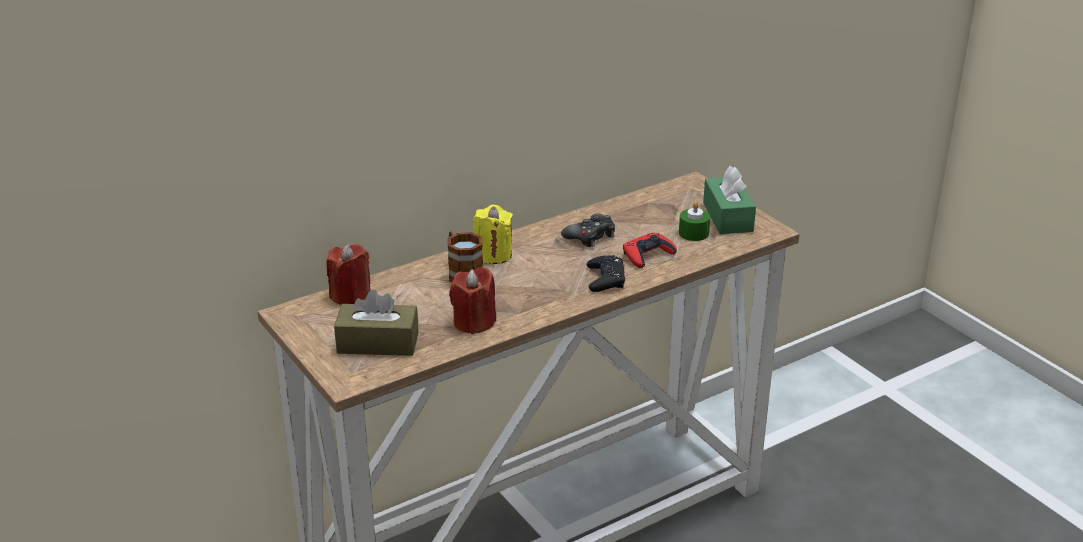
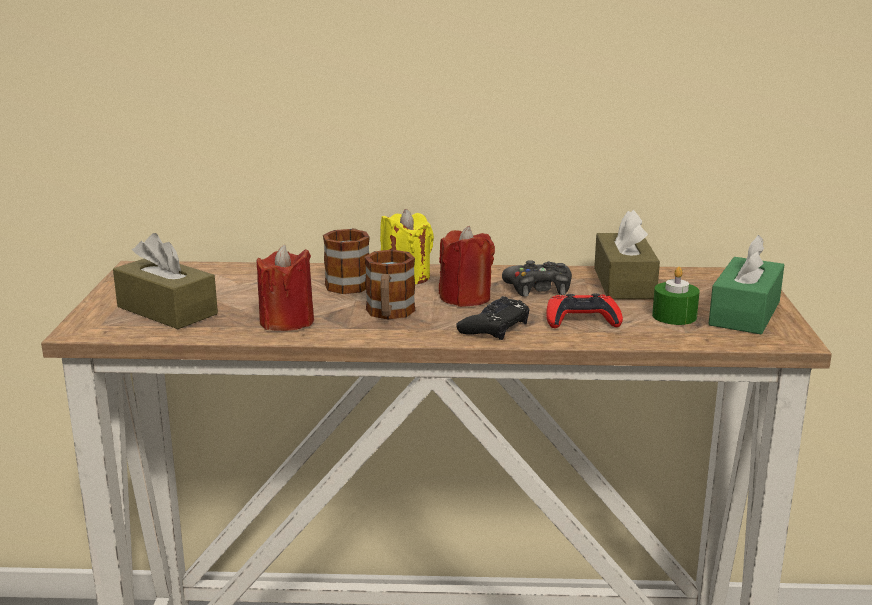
camera: 35 degrees right, 10 degrees down
(351, 296) = (215, 271): red candle -> red candle (465, 298)
(529, 292) = (389, 314): none -> mug
(634, 214) = (624, 283): none -> brown tissue box

